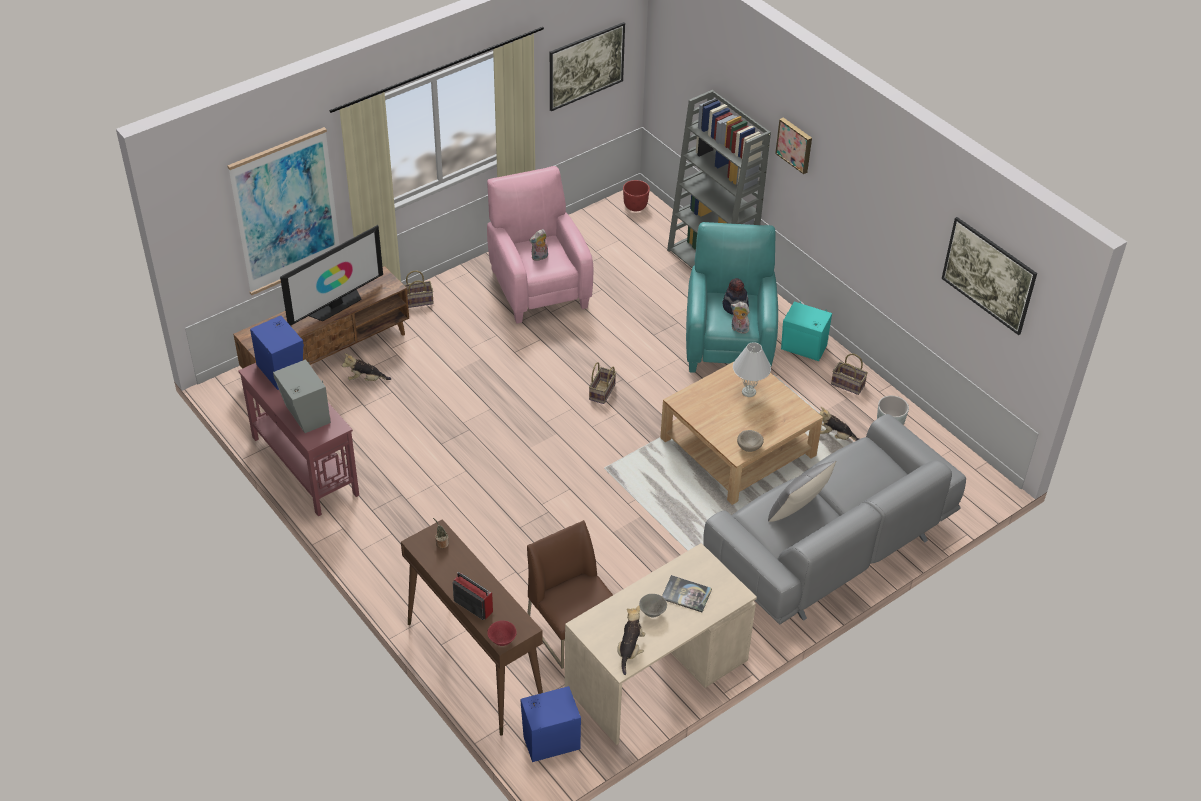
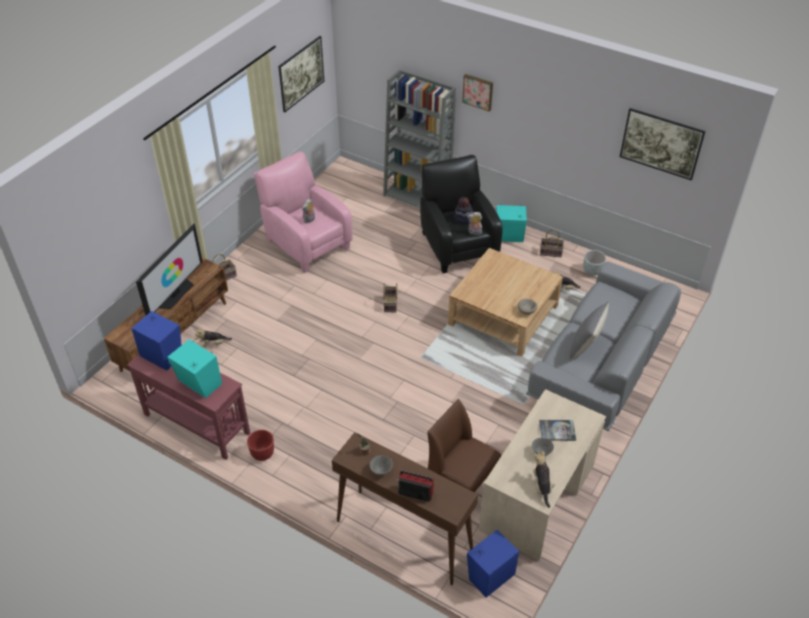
camera: 20 degrees left, 0 degrees up
(286, 211) = (122, 230): picture -> none
(305, 415) = (199, 384): grey speaker -> turquoise speaker
(448, 570) = (381, 471): none -> grey bowl
(502, 641) = (453, 513): red bowl -> none
(635, 207) = (346, 172): red planter -> red planter (263, 454)
(728, 340) = (457, 245): turquoise armchair -> black armchair
(748, 391) = (504, 273): white table lamp -> none

